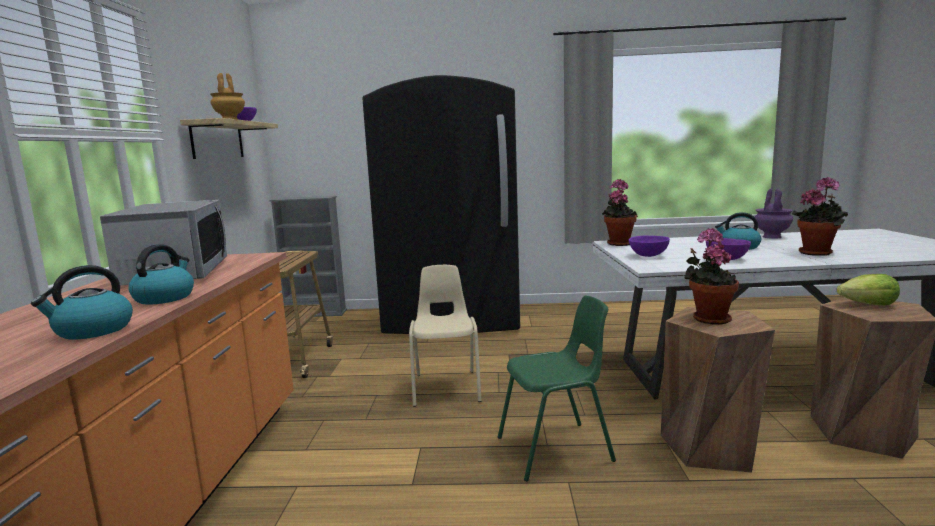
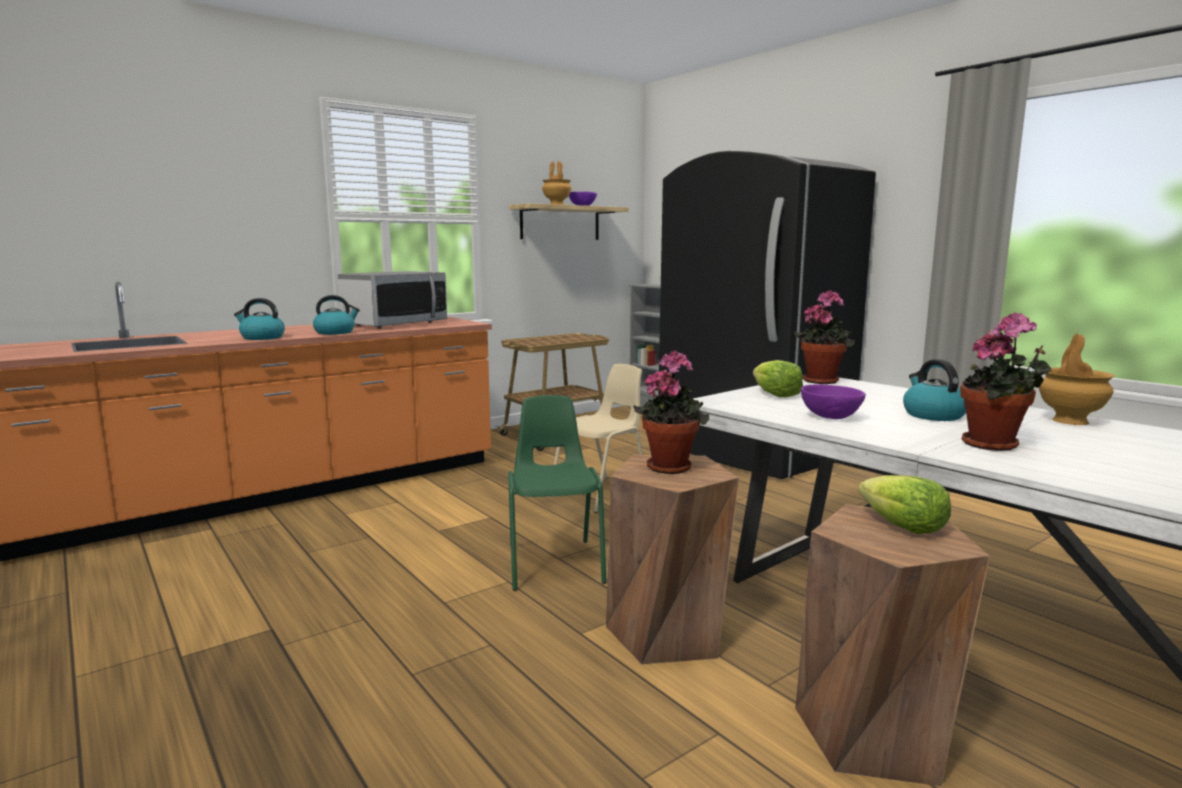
camera: 50 degrees right, 0 degrees up
(556, 450) = (555, 563): green chair -> green chair turned 135 degrees counterclockwise
(648, 256) = (775, 395): purple bowl -> lettuce
(771, 237) = (1069, 421): purple vase -> brown vase

